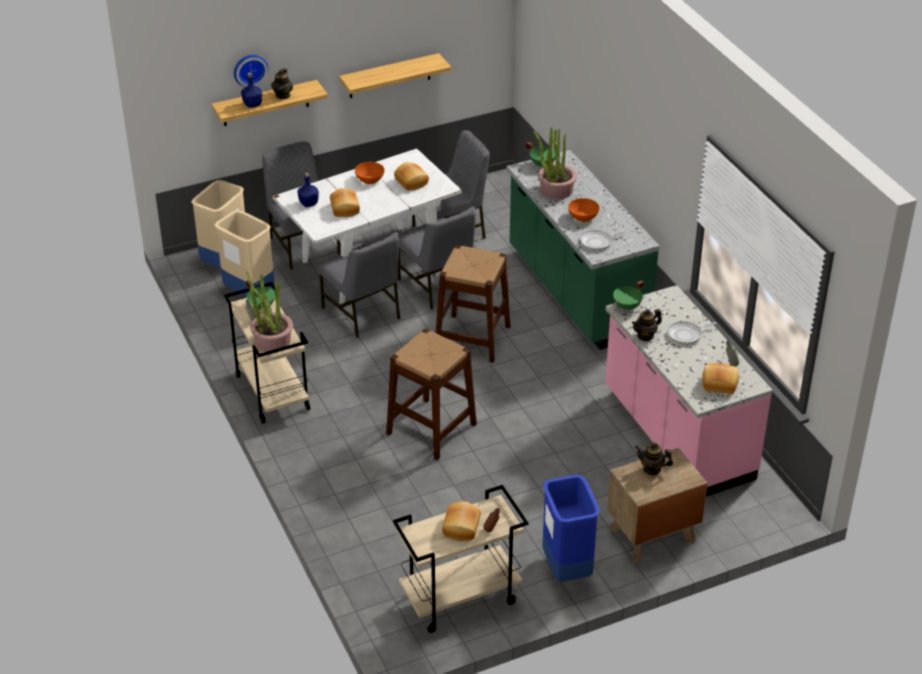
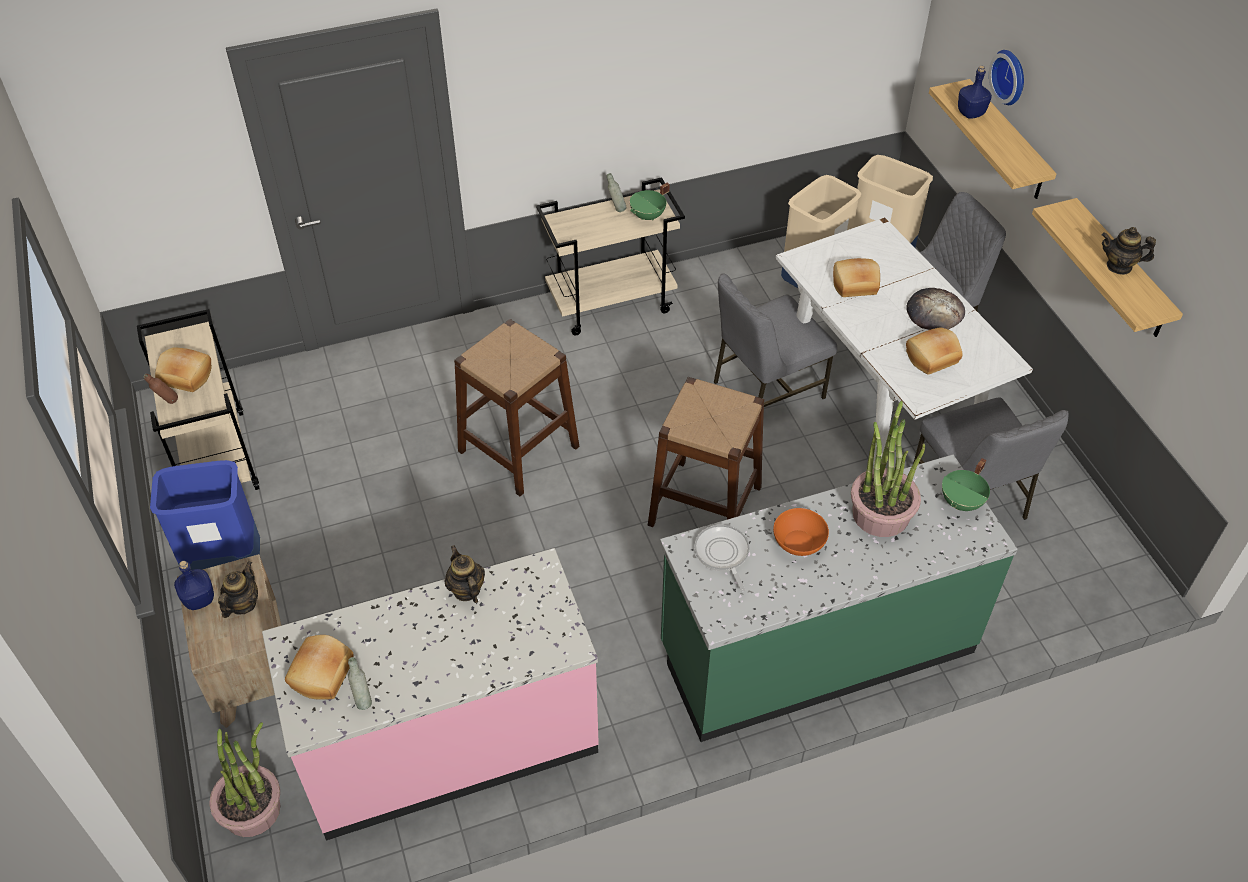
camera: 95 degrees right, 10 degrees up
(272, 340) = (577, 225): potted plant -> potted plant (252, 809)
(283, 95) = (1001, 140): teapot -> teapot (1119, 266)
(308, 203) = (866, 249): blue bottle -> blue bottle (199, 599)
(369, 179) = (934, 312): orange bowl -> bread
(437, 286) = (829, 473): grey chair -> none
(627, 307) = (545, 576): green cooking pot -> none
(687, 335) = (457, 649): frying pan -> none

